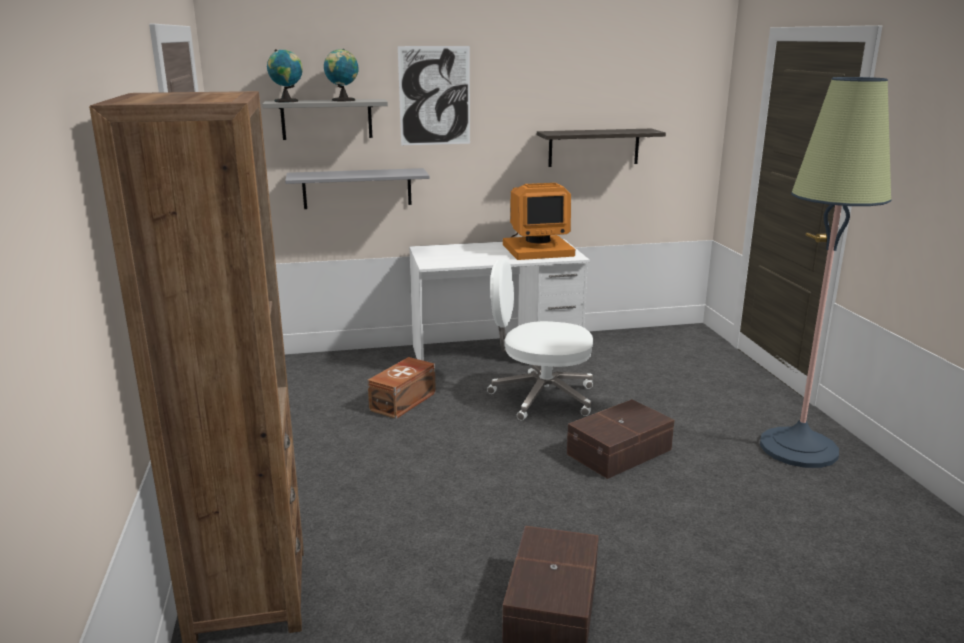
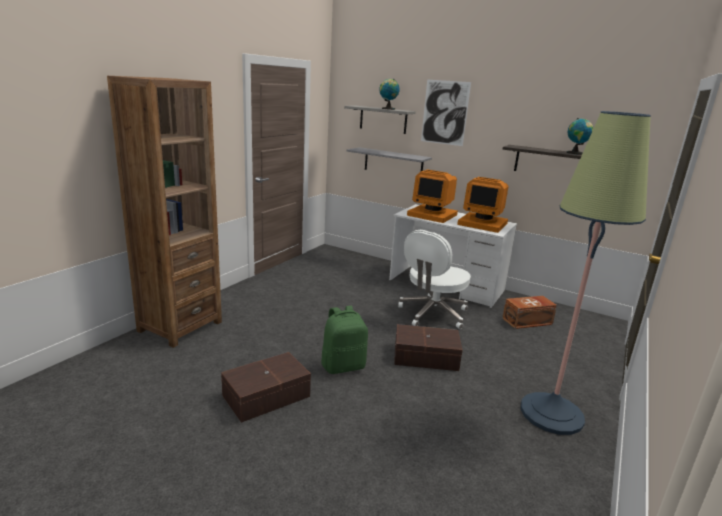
camera: 40 degrees right, 0 degrees up
(288, 101) = (360, 106): globe -> globe (576, 153)
(404, 401) = (360, 287): brown storage box -> brown storage box (528, 321)
(464, 255) = (432, 215): none -> monitor
(540, 397) = (432, 314): white office chair -> white office chair turned 105 degrees counterclockwise
(563, 512) = (343, 366): none -> green backpack

